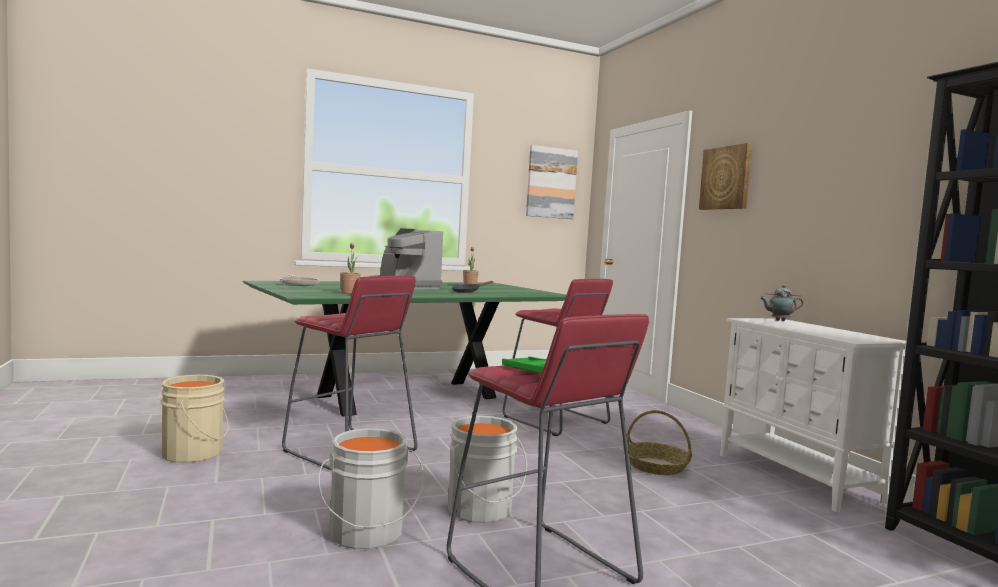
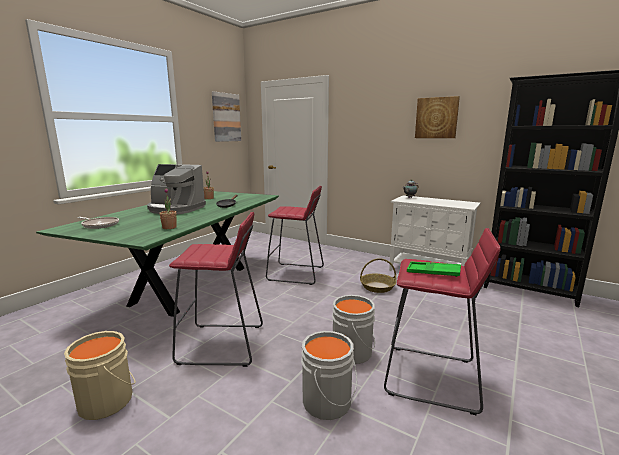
camera: 35 degrees left, 10 degrees up
(726, 178) = (359, 118): picture -> picture (436, 118)

